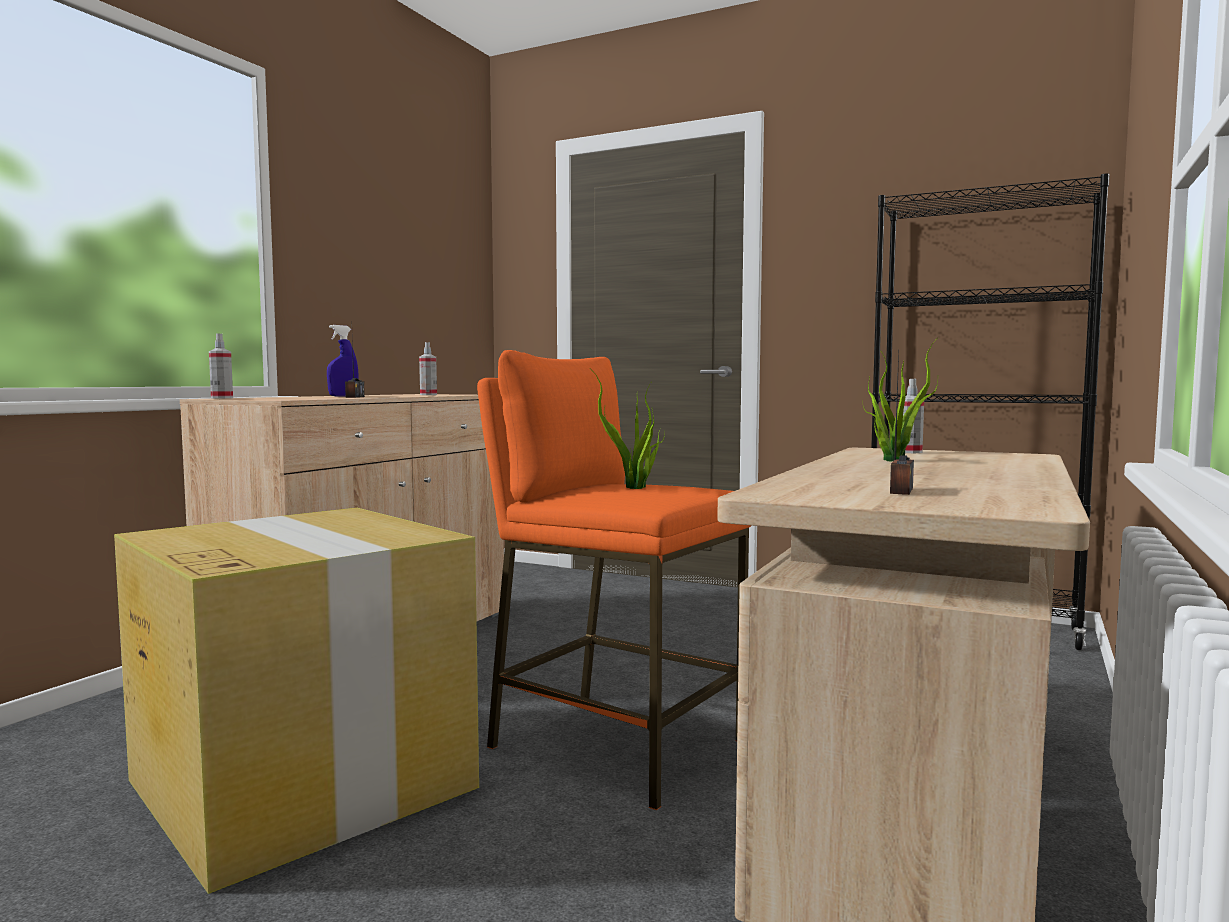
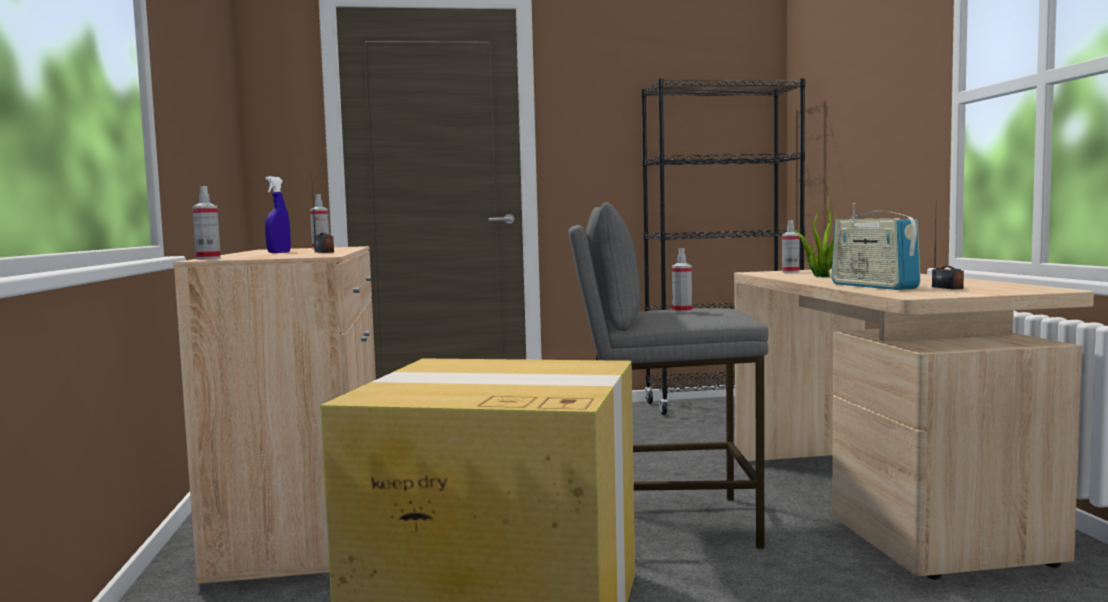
camera: 35 degrees left, 0 degrees up
(616, 743) = (663, 523): orange stool -> grey stool
(635, 488) = (682, 311): potted plant -> spray bottle
(831, 478) = (873, 286): none -> radio

